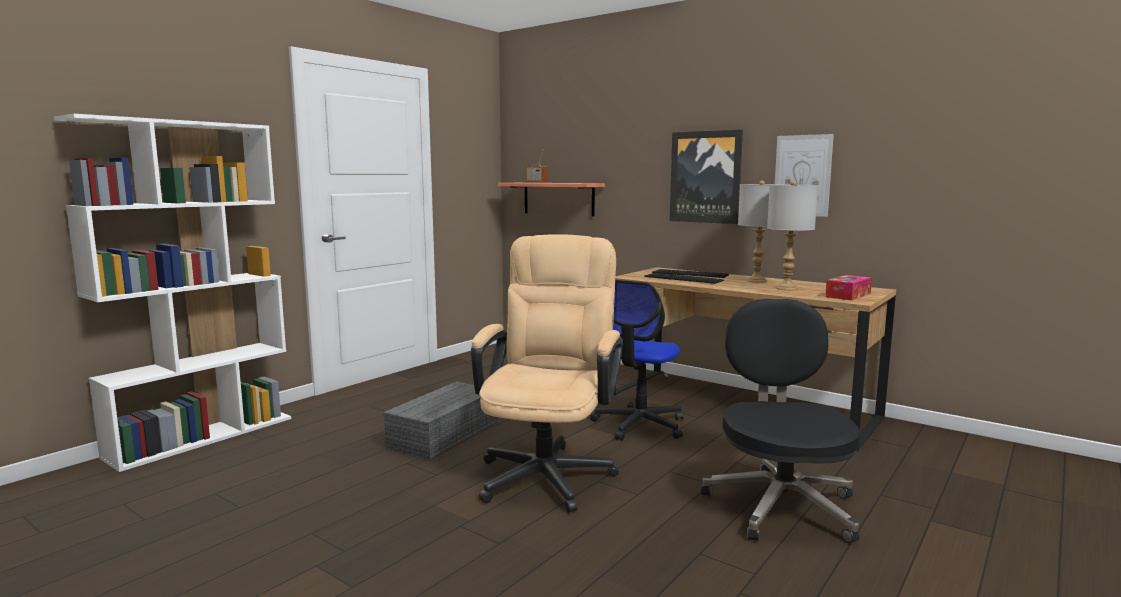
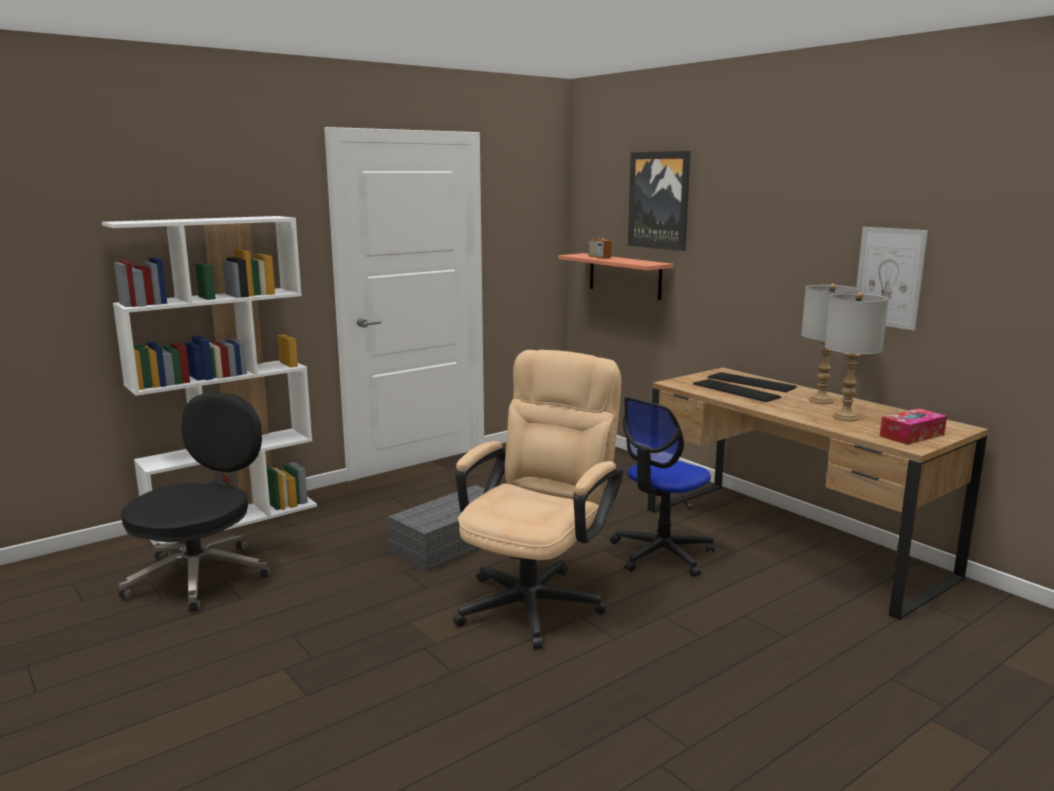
camera: 15 degrees right, 5 degrees up
(705, 177) = (781, 268): picture -> picture (659, 200)
(780, 505) = (764, 674): black office chair -> black office chair (201, 576)

